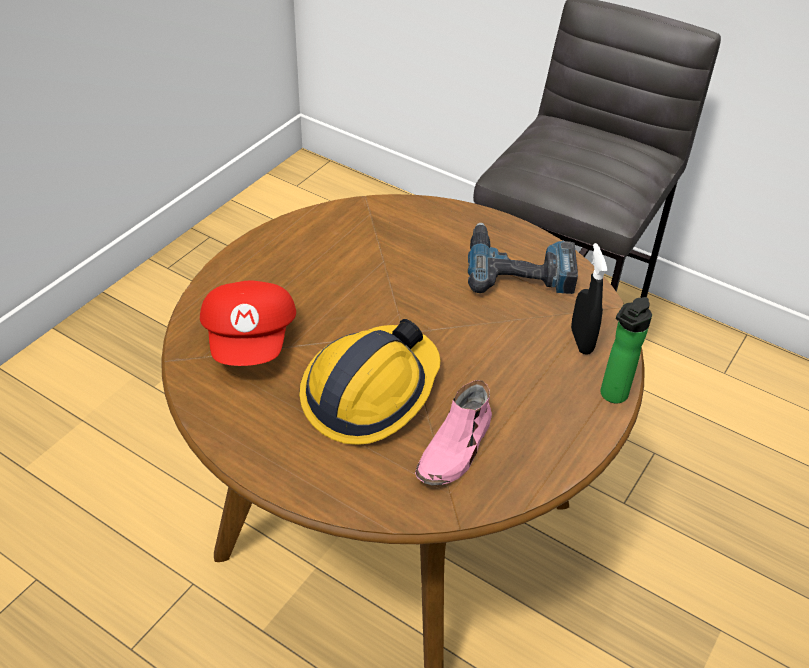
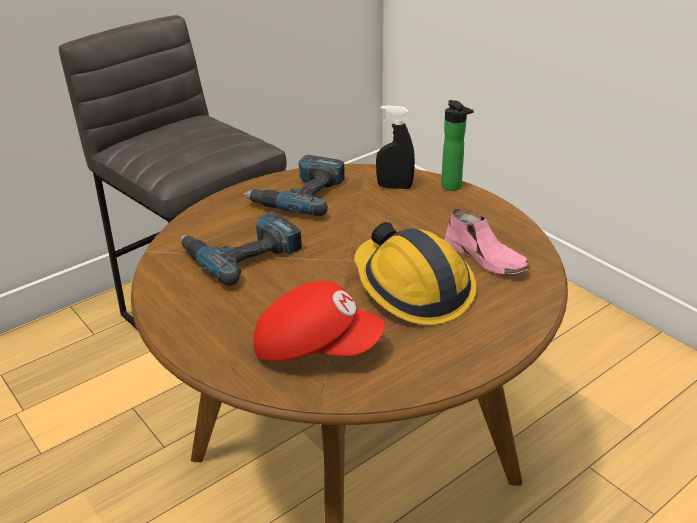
camera: 70 degrees left, 10 degrees down
(385, 255) = (242, 253): none -> power drill

